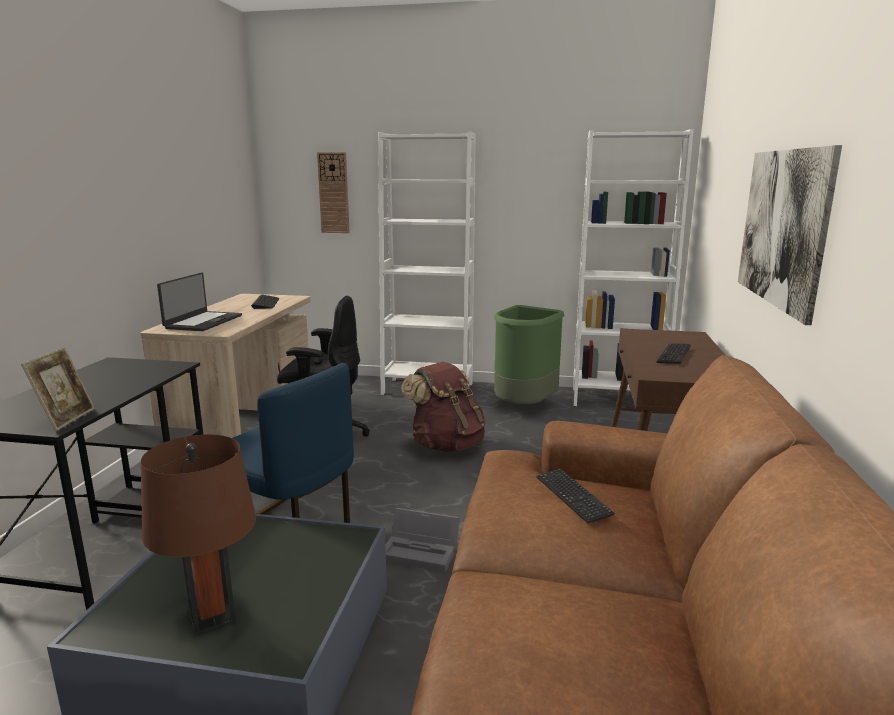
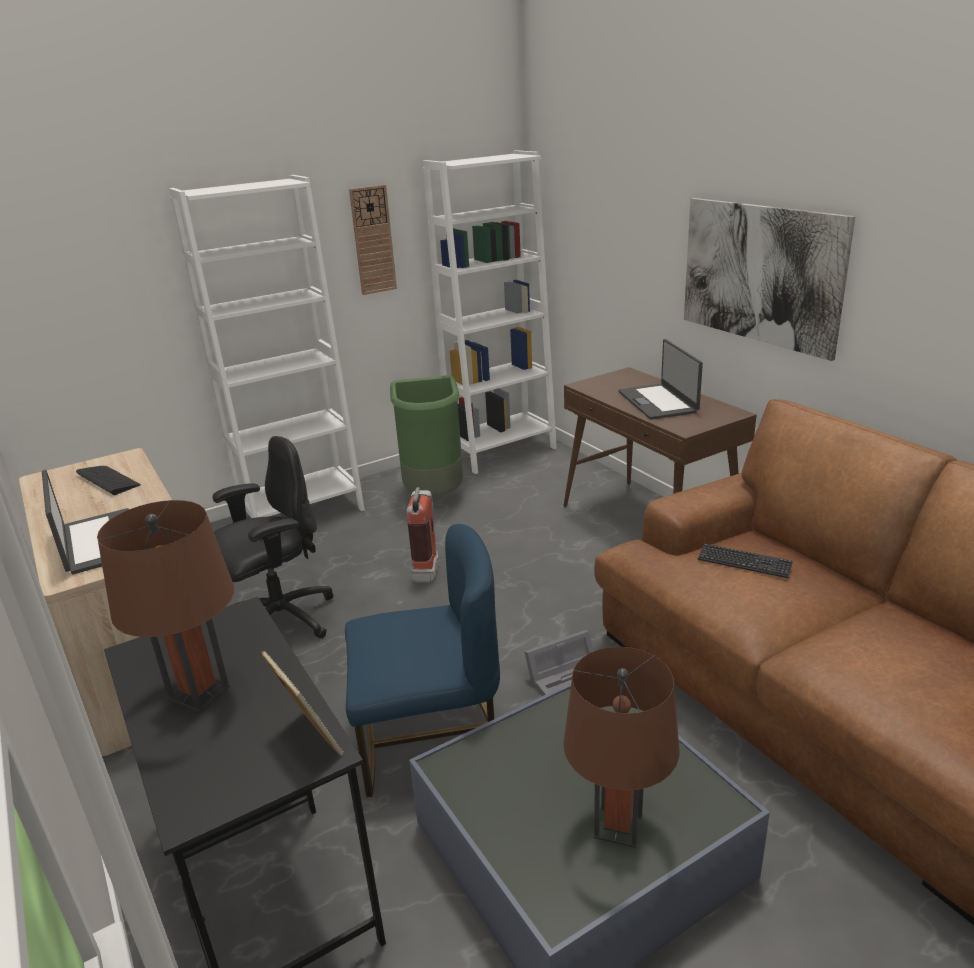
camera: 40 degrees left, 10 degrees up
(87, 384) = (198, 693): none -> brown table lamp
(333, 193) = (94, 285): wall clock -> wall clock (373, 240)
(446, 445) = (427, 568): brown backpack -> fire extinguisher
(674, 355) = (658, 402): keyboard -> laptop

